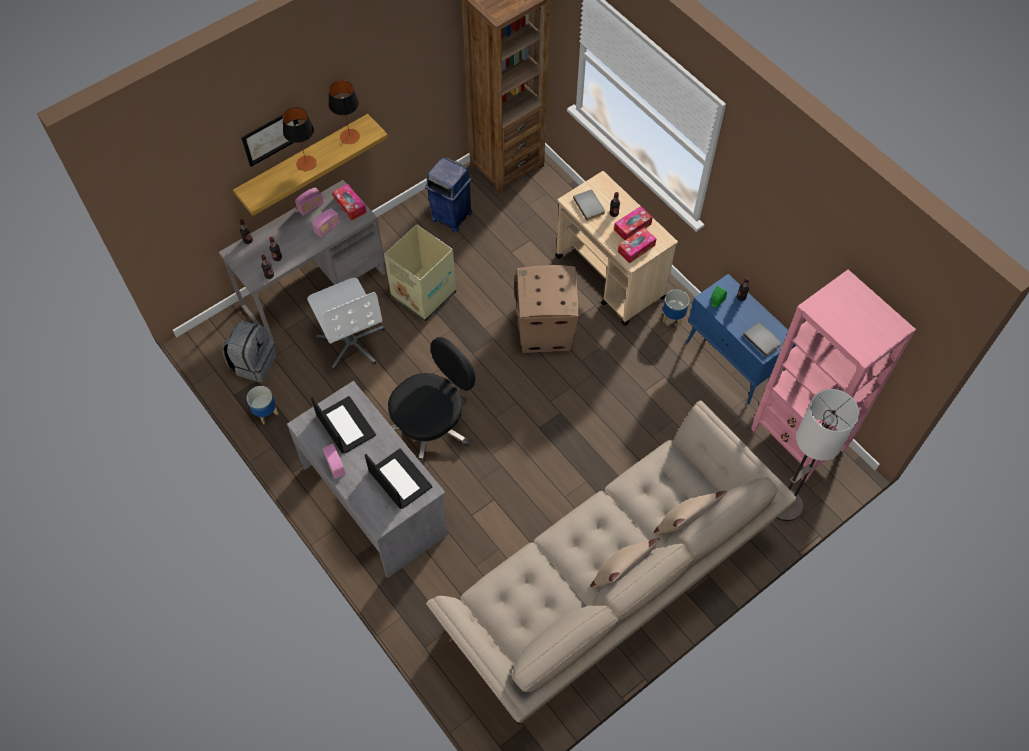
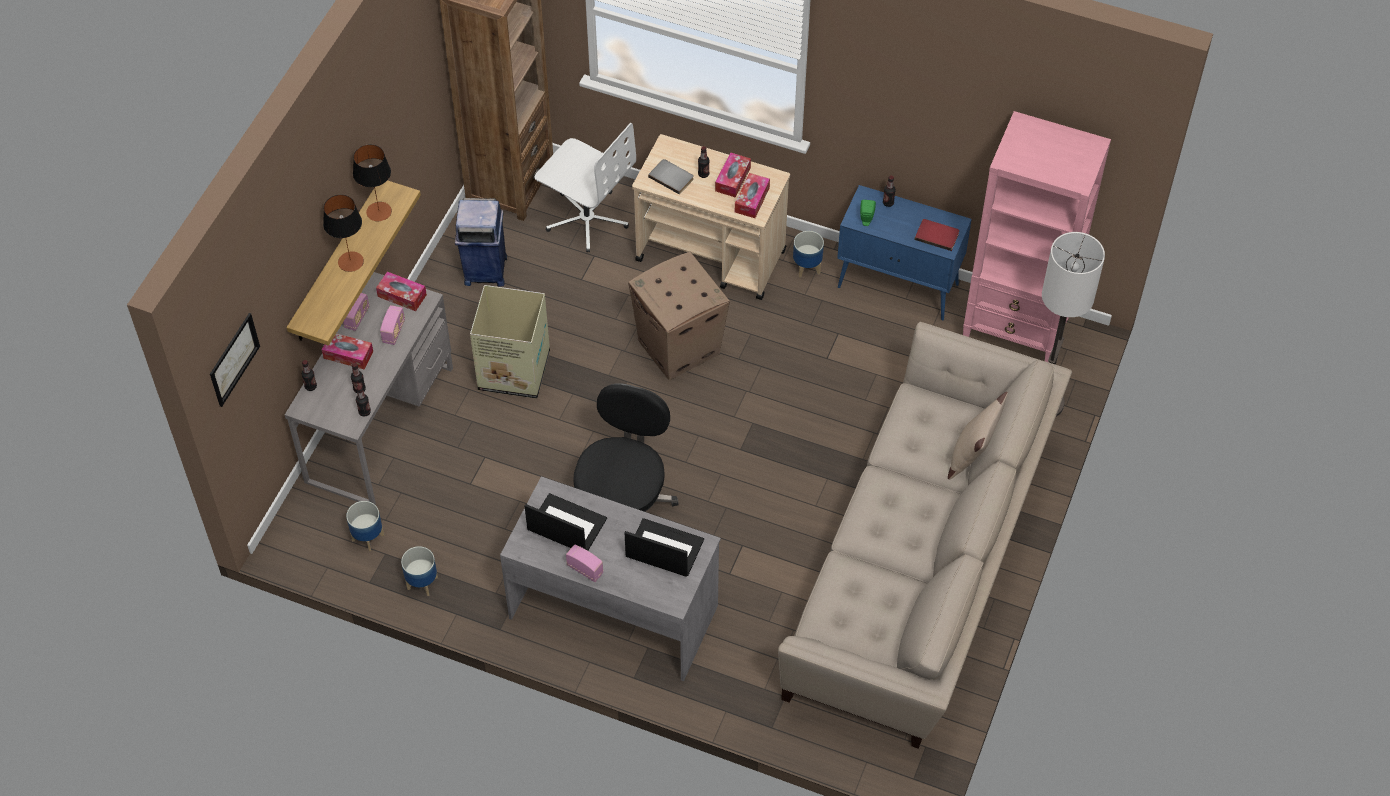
camera: 30 degrees left, 5 degrees down
(253, 363) = (367, 537): grey backpack -> planter
(271, 137) = (311, 244): picture -> picture (234, 359)
(287, 230) = (348, 355): none -> tissue box
(352, 342) = (467, 460): white office chair -> white office chair (587, 218)
(621, 573) = (941, 533): beige pillow -> none
(763, 339) = (937, 235): grey book -> red book

